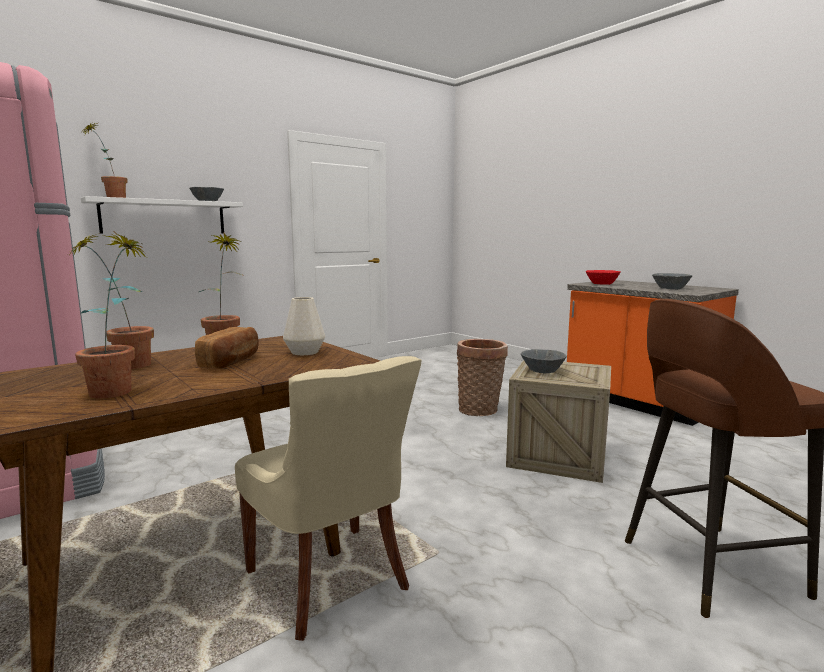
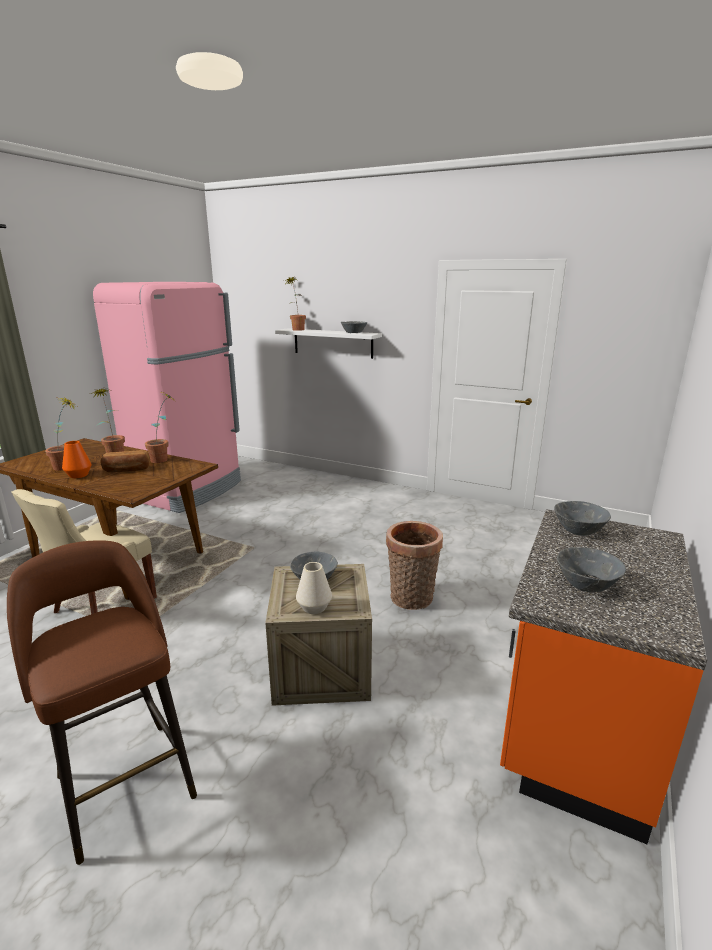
camera: 65 degrees right, 10 degrees up
(193, 383) = (78, 475): none -> orange vase
(305, 352) = (155, 478): white vase -> white vase (314, 607)
(601, 284) = (578, 529): red bowl -> grey bowl

